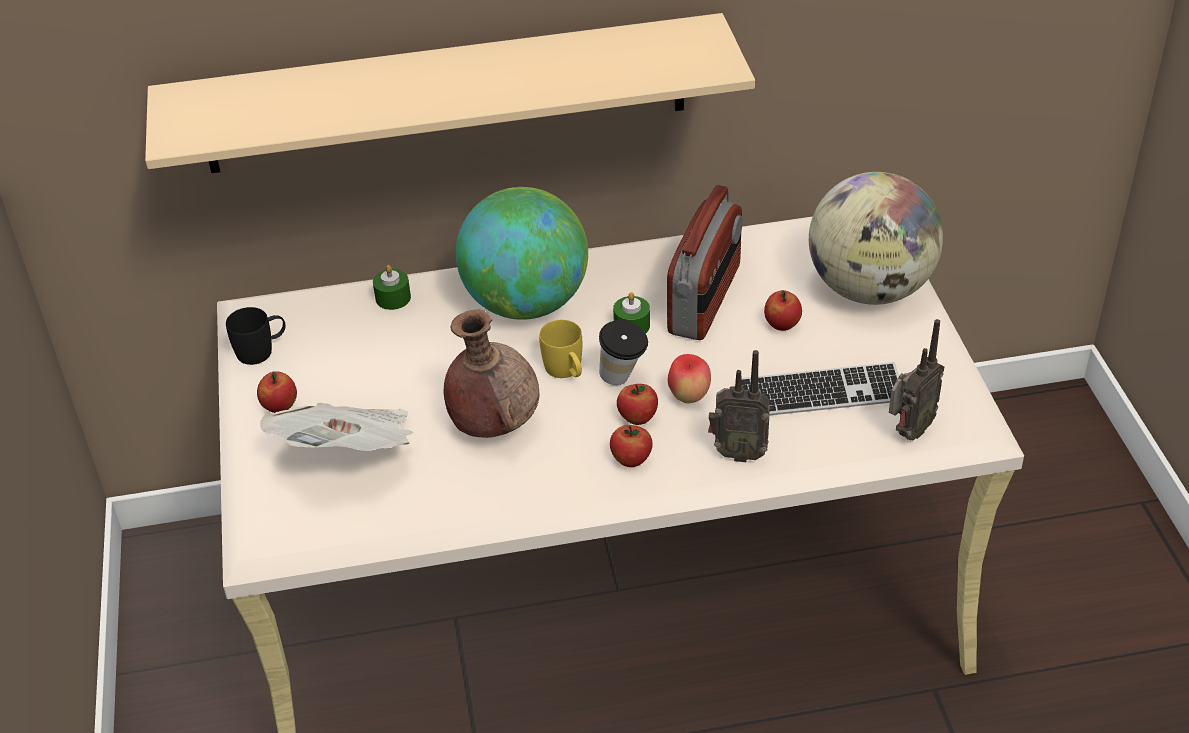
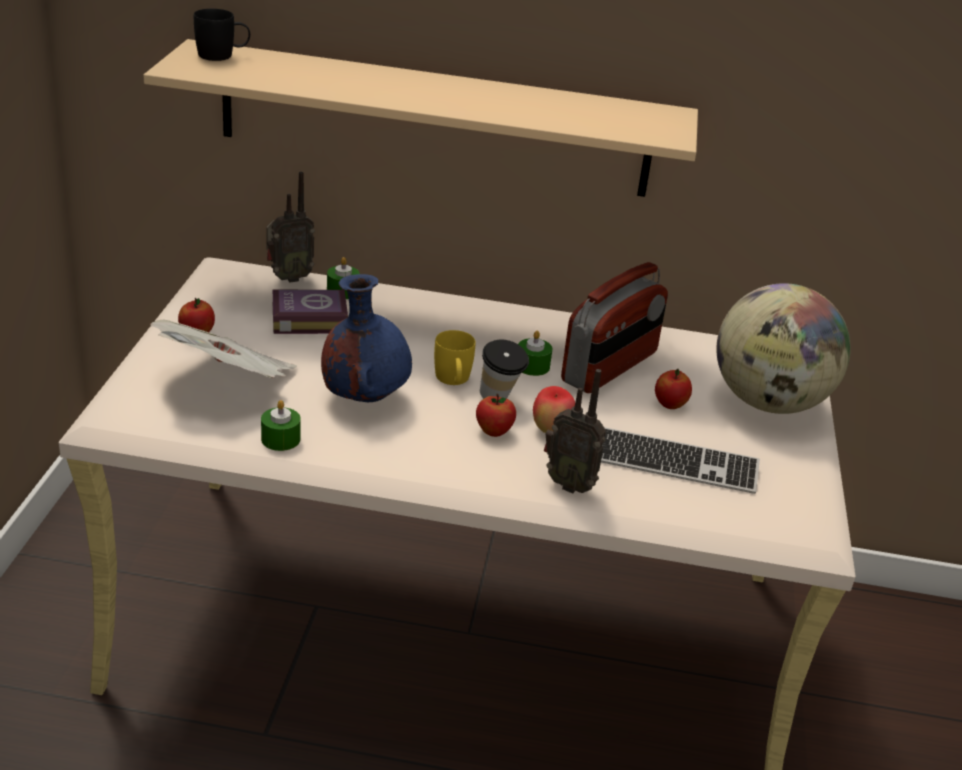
camera: 15 degrees right, 10 degrees down
(262, 350) = (211, 294): black mug -> black mug (222, 55)
(378, 345) = (307, 318): none -> book
(443, 503) = (280, 439): none -> green candle
(493, 424) = (364, 398): brown vase -> blue vase
(525, 303) = (450, 325): globe -> none
(631, 460) = (467, 459): apple -> none
(908, 432) = (744, 518): radio -> radio (288, 278)

